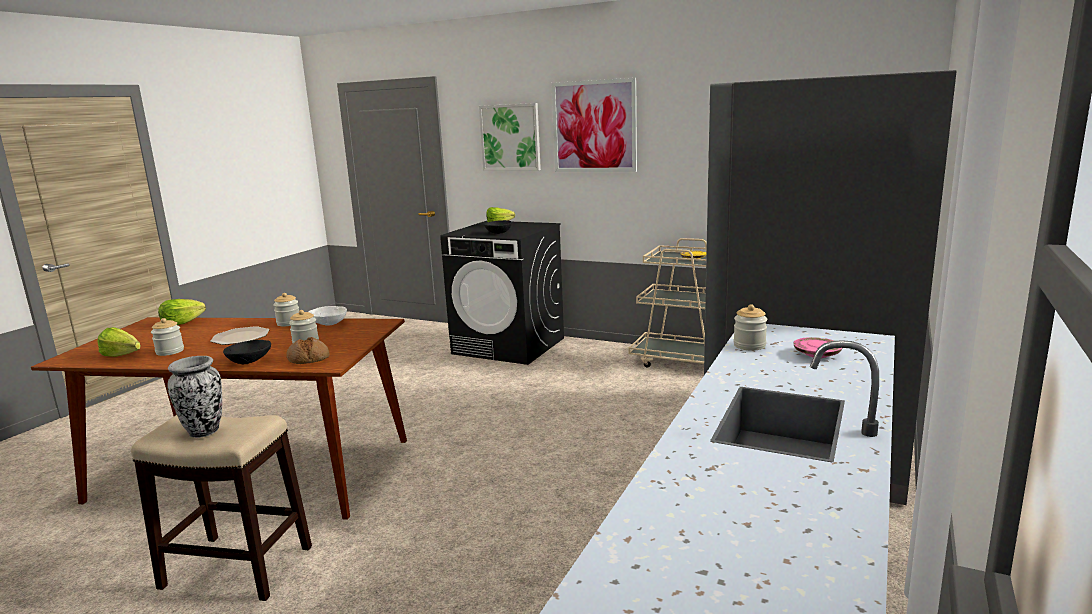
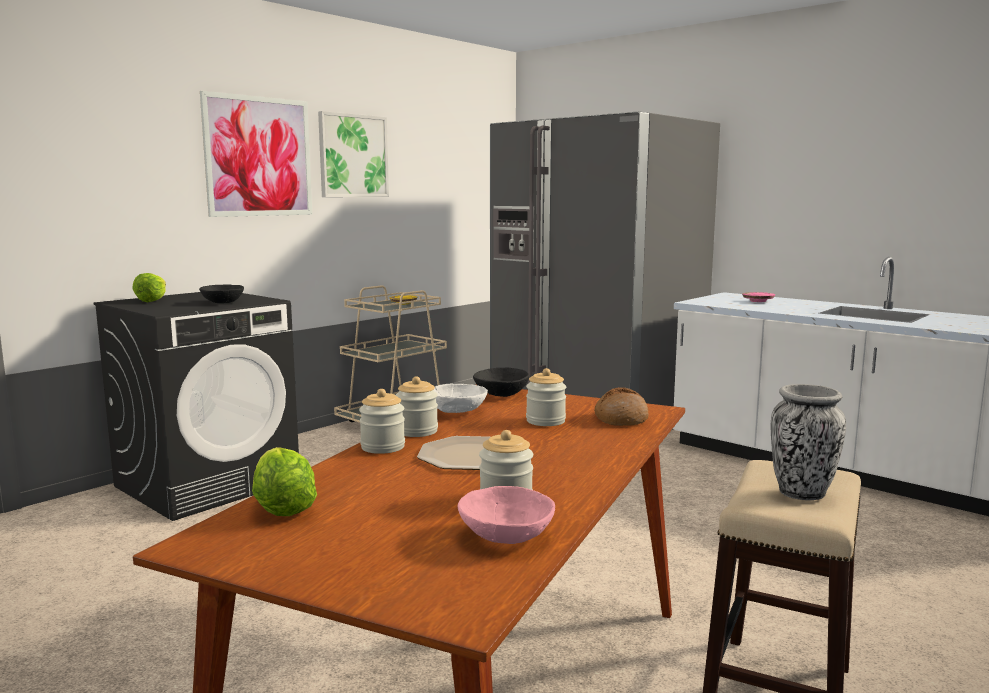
camera: 75 degrees left, 5 degrees down
(124, 357) = (505, 537): lettuce -> pink bowl
(250, 361) = (613, 444): black bowl -> black bowl (501, 394)
(510, 137) = (132, 165): picture -> picture (353, 156)
(749, 345) = (734, 305): jar -> jar (383, 447)

